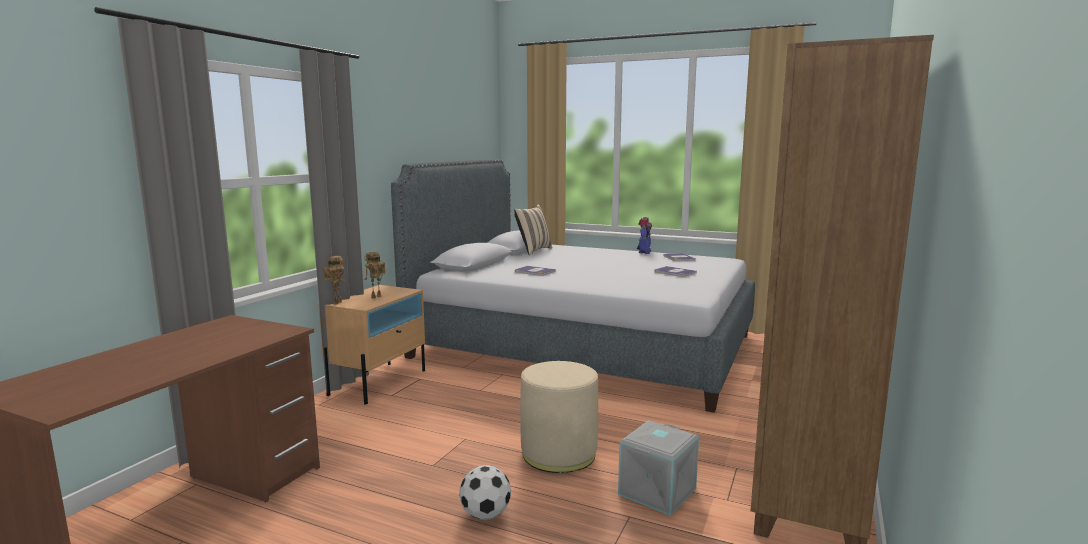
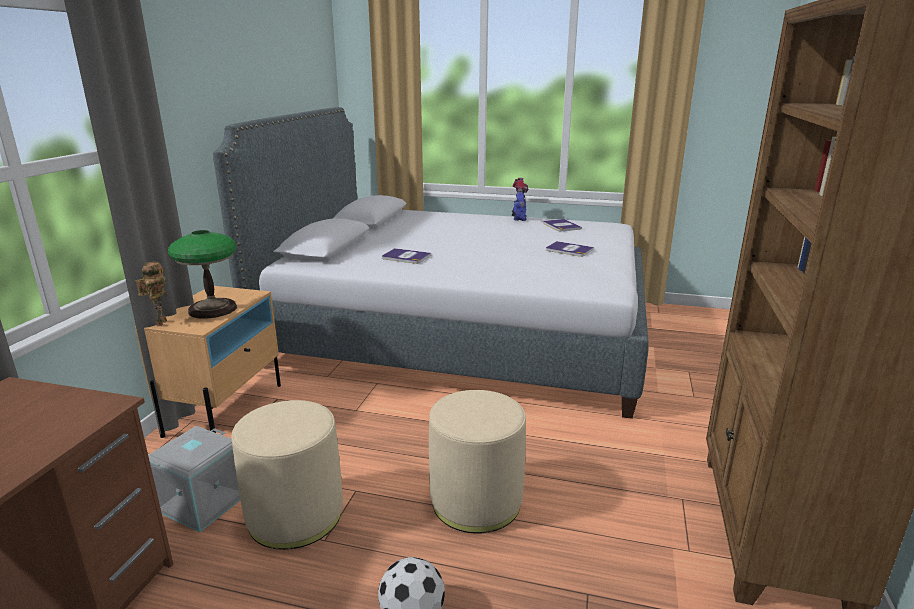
camera: 10 degrees left, 10 degrees up
(376, 297) = (212, 309): toy robot -> table lamp
(414, 449) = (295, 515): none -> beige ottoman
(533, 250) = (390, 221): beige pillow -> none
(658, 492) = (609, 549): grey storage box -> grey storage box (204, 503)

